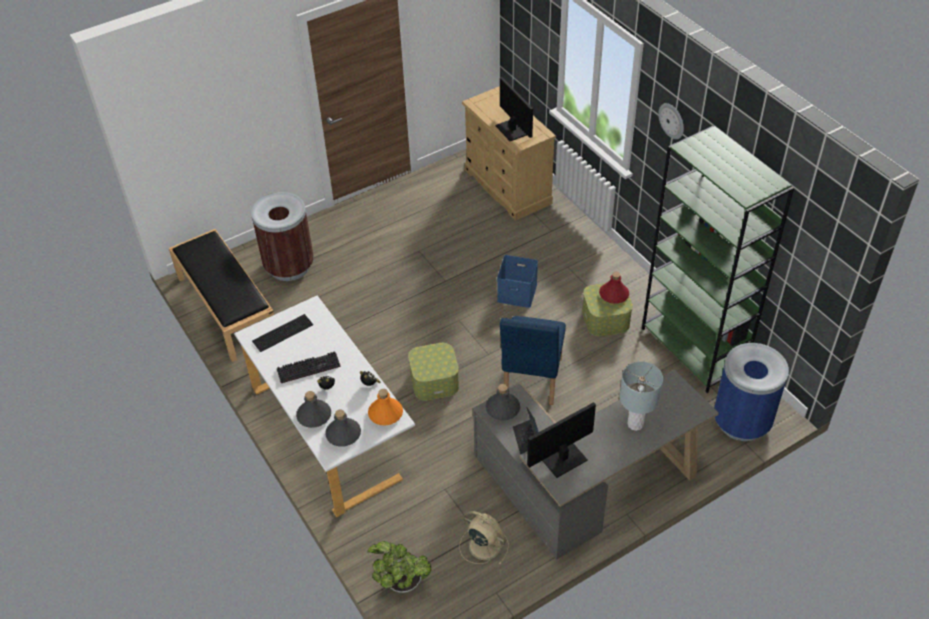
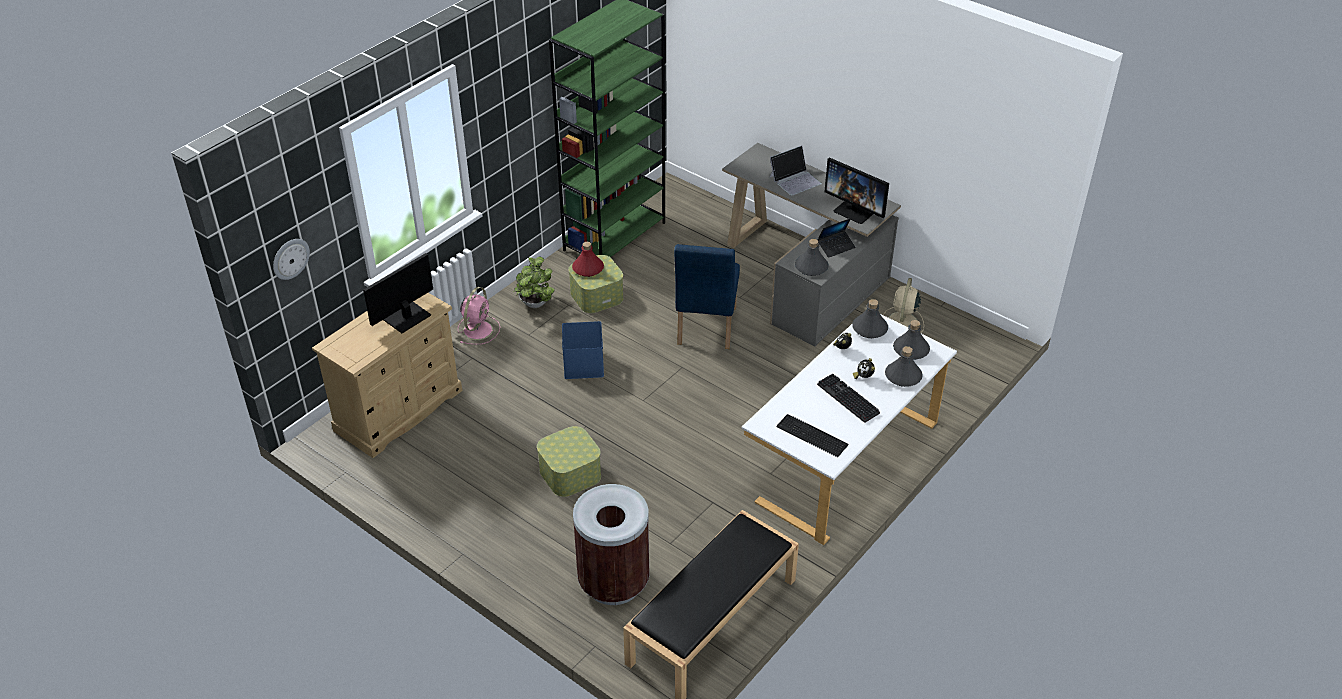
camera: 110 degrees left, 5 degrees down
(385, 413) = (870, 329): orange bottle -> grey bottle
(401, 582) = (970, 362): potted plant -> potted plant (535, 305)
(434, 381) = (737, 398): storage box -> storage box (570, 473)
(531, 382) = (705, 330): blue chair -> blue chair turned 105 degrees clockwise
(585, 239) = (478, 329): none -> pink fan
(635, 424) = (795, 180): grey table lamp -> laptop
(672, 120) = (504, 95): wall clock -> wall clock (290, 258)
(741, 422) = (689, 201): blue trash can -> none

